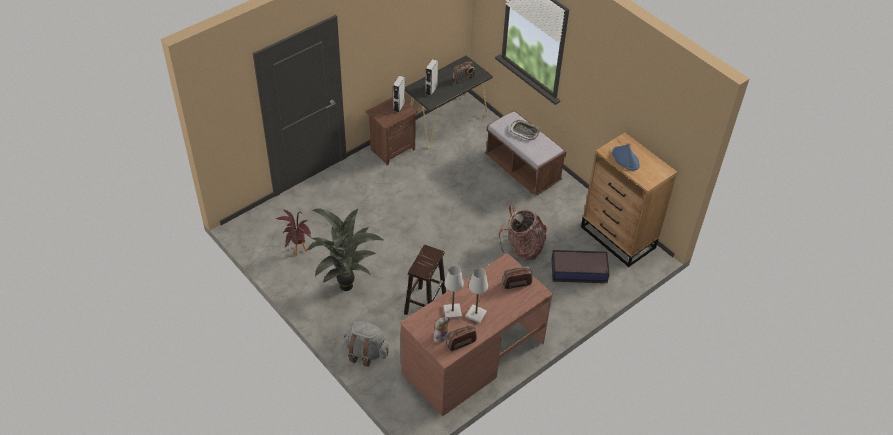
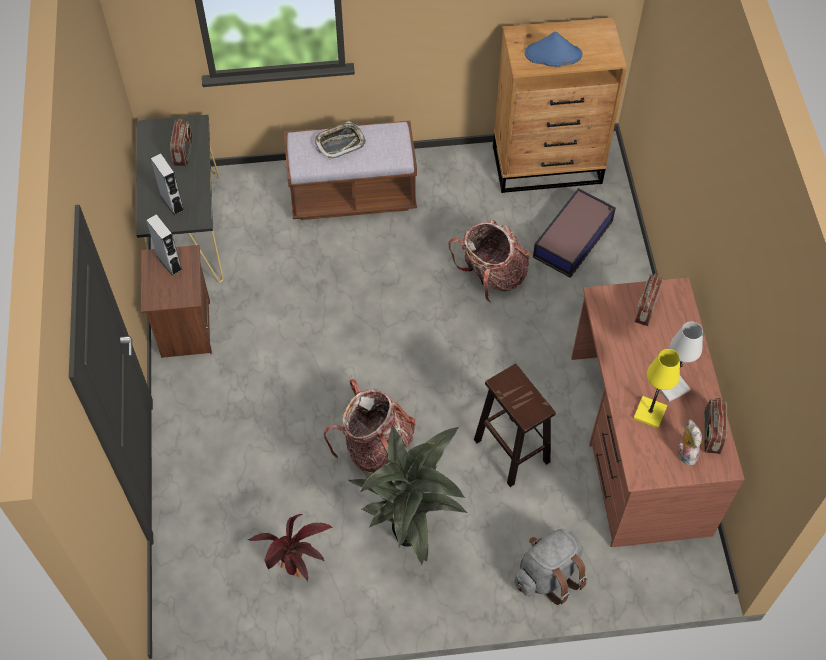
camera: 55 degrees left, 10 degrees up
(384, 250) = (376, 448): none -> backpack
(452, 312) = (650, 413): white table lamp -> yellow table lamp

